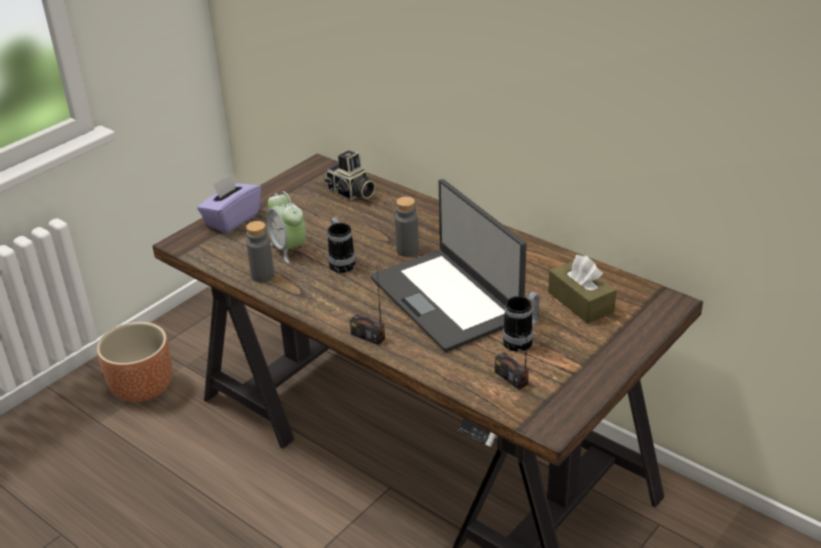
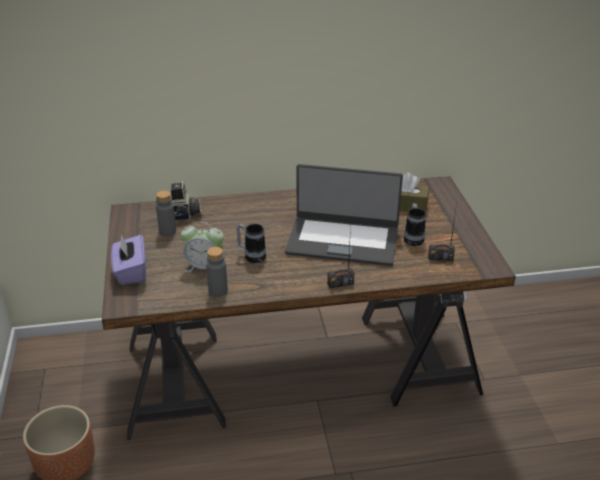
camera: 50 degrees left, 0 degrees up
(407, 250) = (276, 228): grey bottle -> grey bottle (167, 231)

